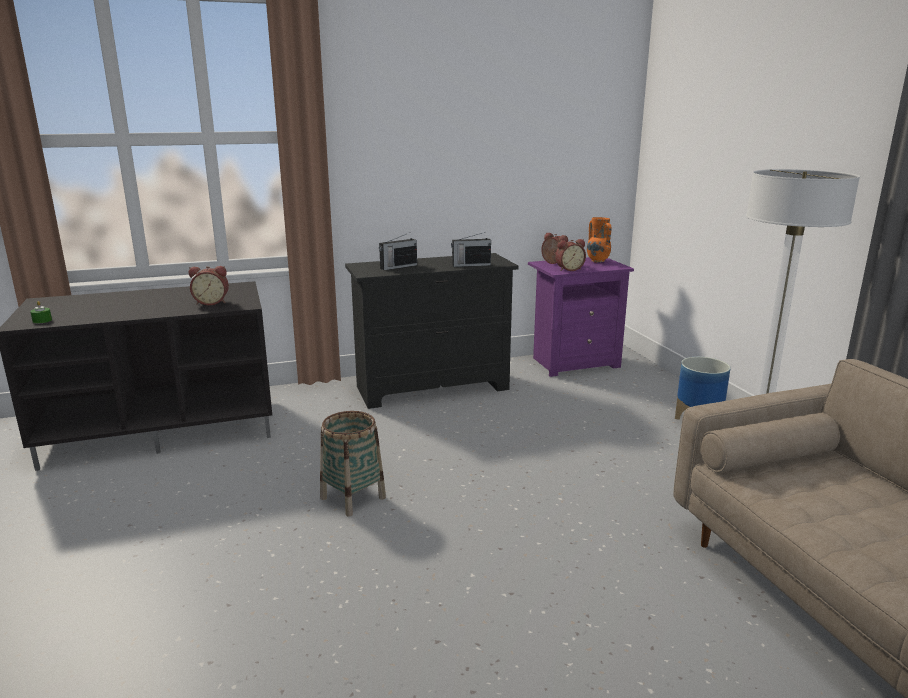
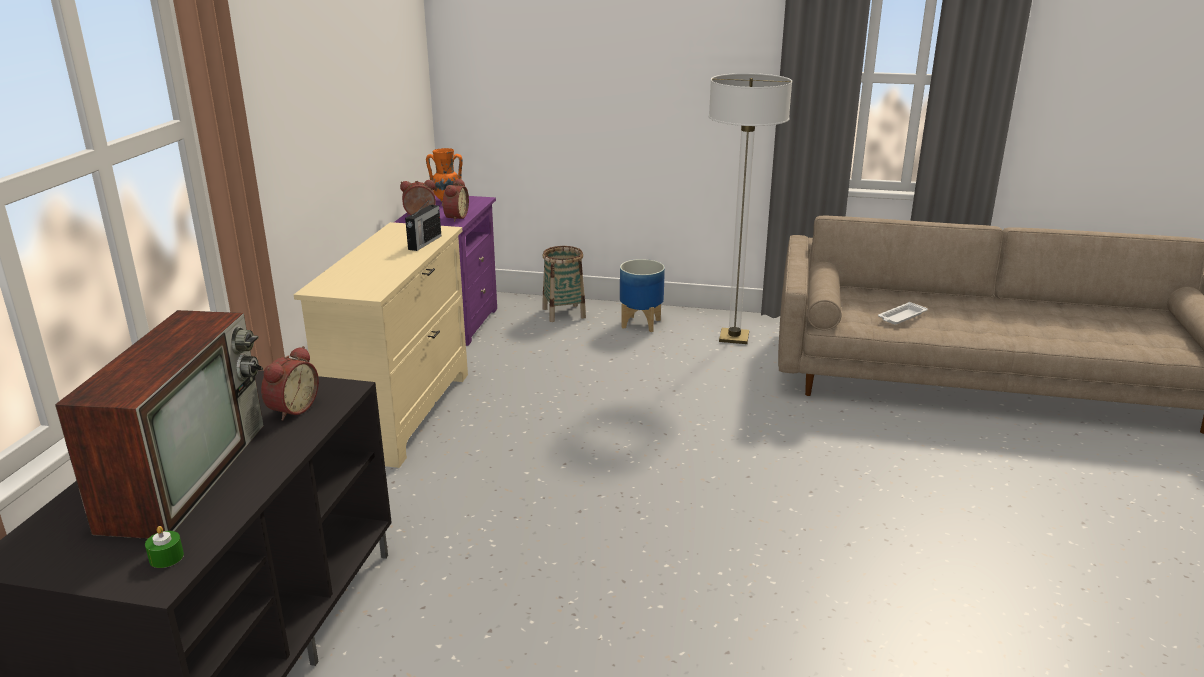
camera: 60 degrees left, 5 degrees up
(128, 304) = (186, 472): none -> television
(353, 498) = (596, 530): basket -> basket (564, 313)
(398, 267) = (368, 273): radio -> none
(433, 388) = (402, 413): black dresser -> beige dresser
(834, 510) = (901, 317): none -> white tray

